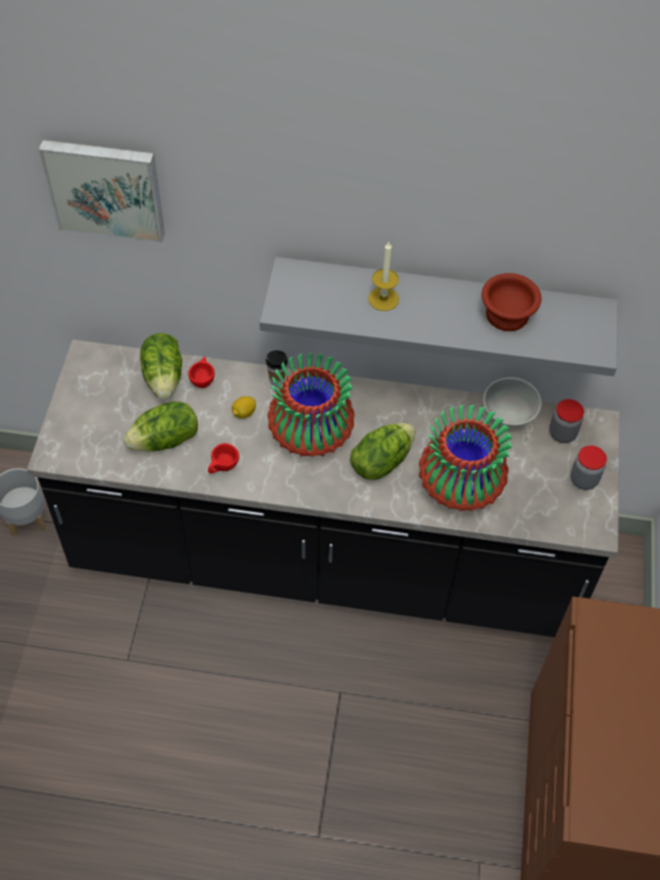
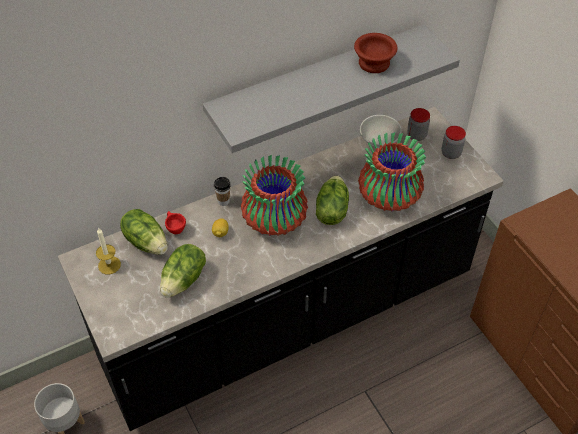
camera: 35 degrees left, 5 degrees down
(105, 188) = (68, 107): picture -> none
(223, 469) = (238, 274): red cup -> none
(383, 299) = (294, 92): candle -> candle (109, 265)

